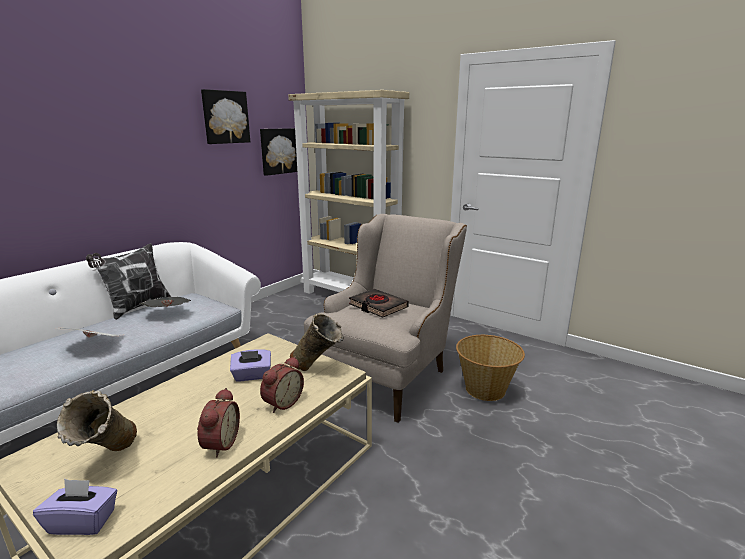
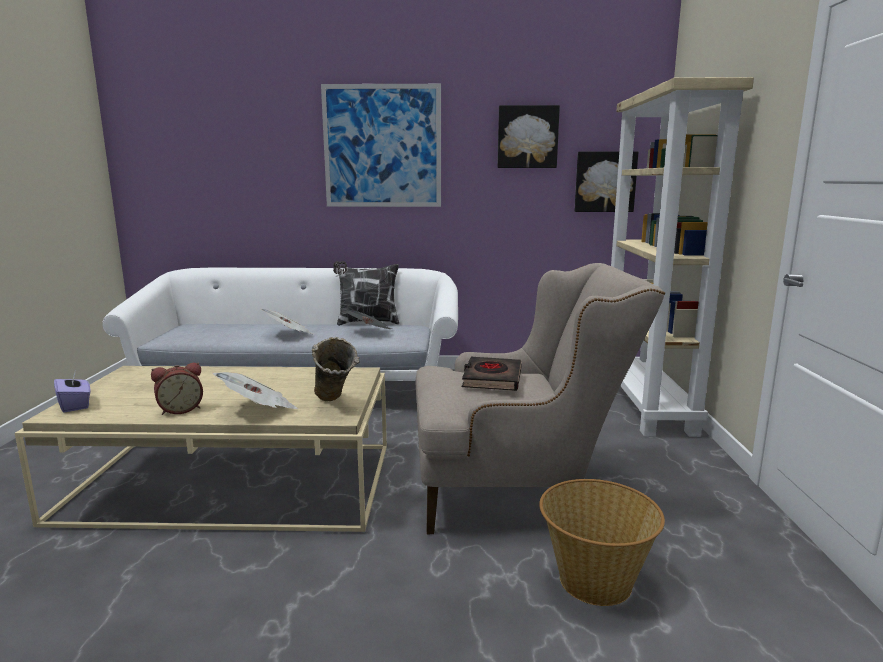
camera: 55 degrees right, 5 degrees down
(98, 126) = (382, 146): none -> picture
(108, 461) = (140, 388): beige vase -> none
(252, 376) = (293, 386): purple tissue box -> none
(281, 402) = (259, 410): alarm clock -> newspaper

